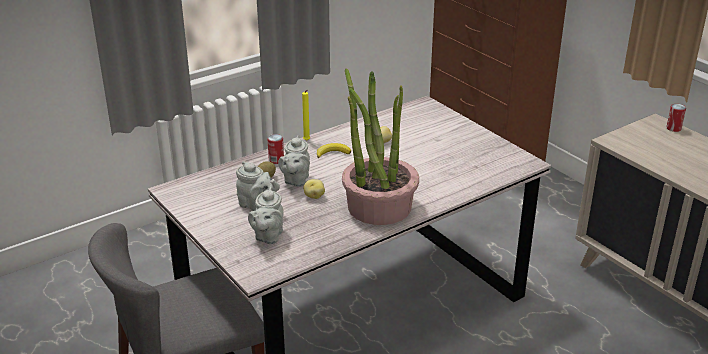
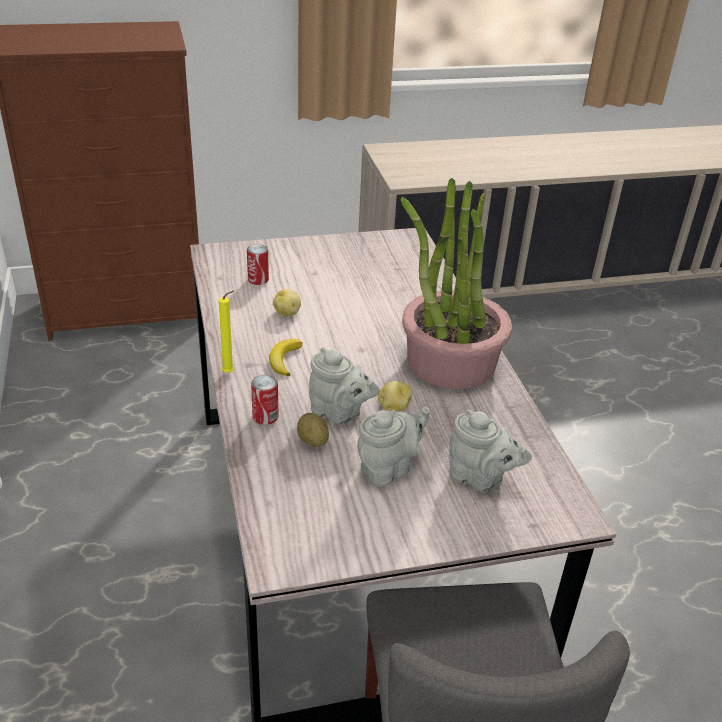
camera: 70 degrees left, 5 degrees up
(673, 128) = (401, 147): can -> can (258, 280)

